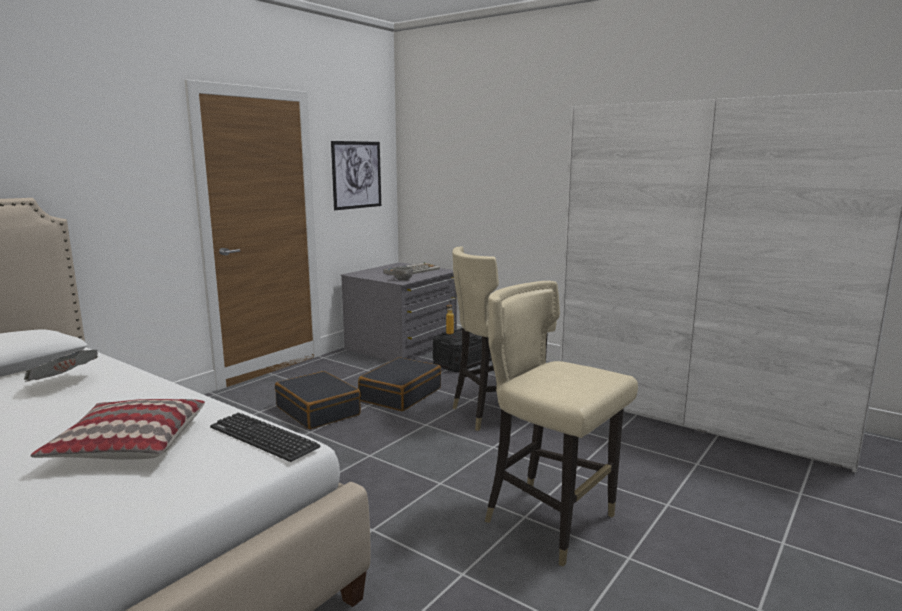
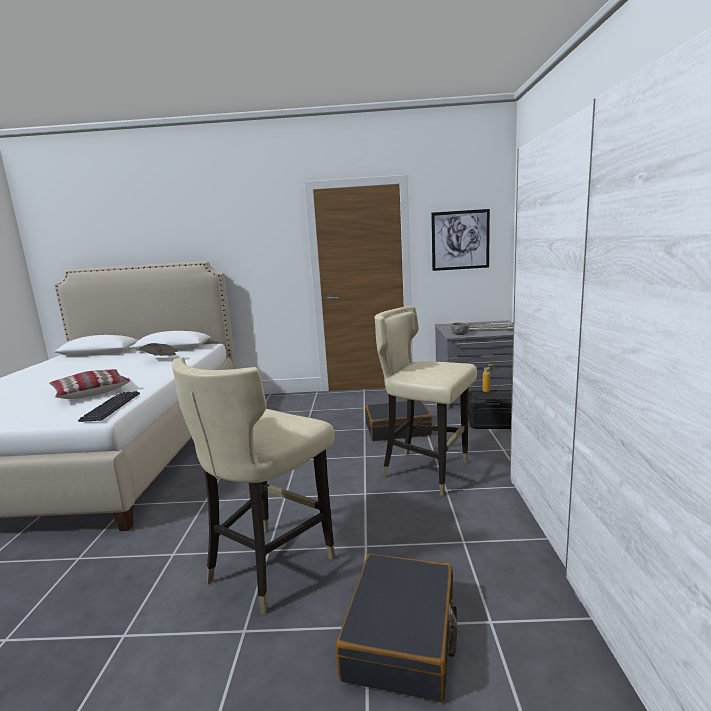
camera: 55 degrees right, 0 degrees up
(318, 411) = (334, 421): black suitcase -> black suitcase (402, 637)
(550, 522) = (270, 565): beige chair -> beige chair turned 150 degrees counterclockwise

